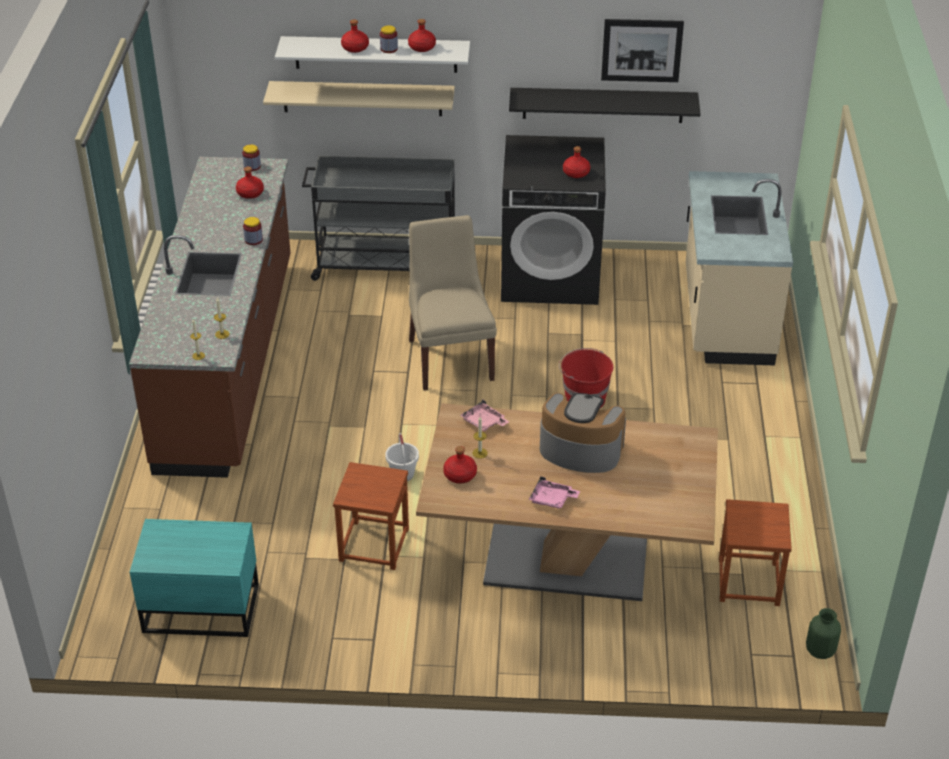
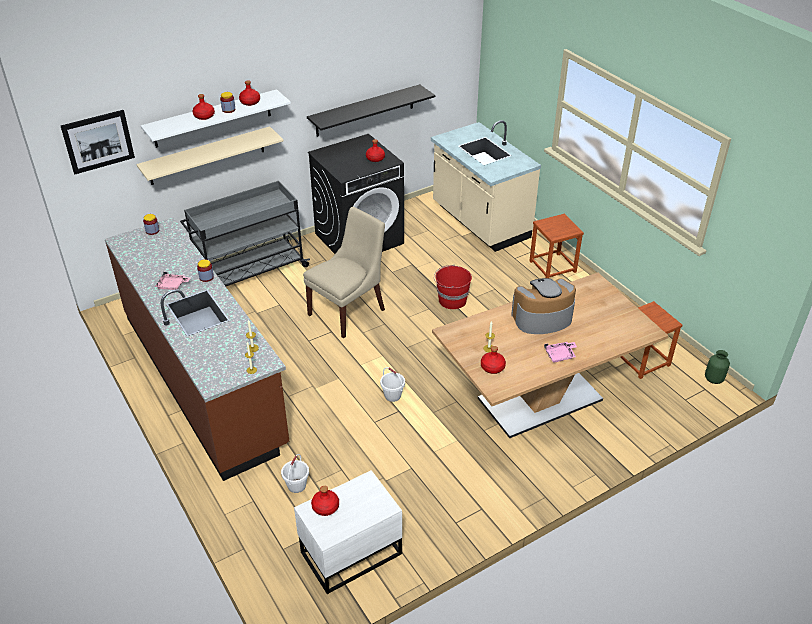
camera: 35 degrees left, 0 degrees up
(200, 606) = (349, 552): turquoise nightstand -> white nightstand
(214, 515) = (296, 485): none -> white bucket
(250, 193) = (170, 248): red bottle -> red bottle (326, 507)
(373, 544) = (420, 448): brown stool -> brown stool (552, 266)
(450, 357) = (348, 311): beige chair -> beige chair turned 90 degrees clockwise
(484, 422) = (470, 329): pink tray -> pink tray (172, 285)
(641, 50) = (385, 64): picture -> picture (98, 141)

